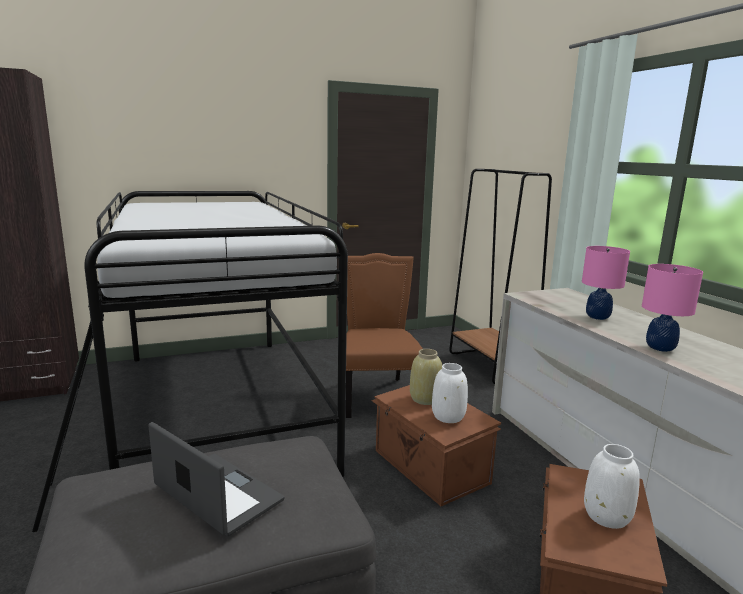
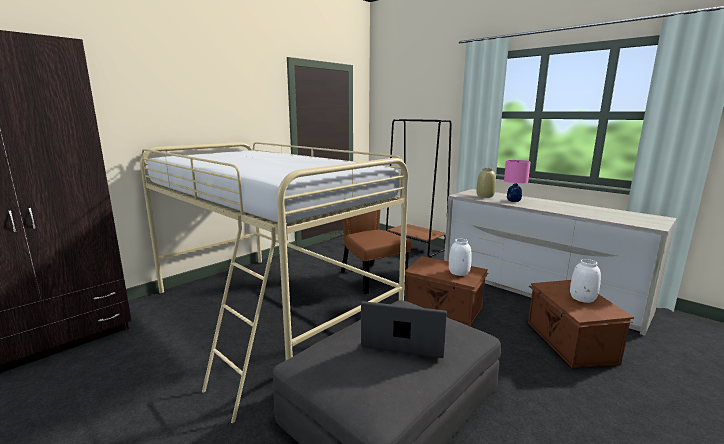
camera: 25 degrees left, 0 degrees up
(214, 409) = (270, 310): black bed -> beige bed
(425, 399) = (435, 266): beige vase -> beige vase (485, 196)
(661, 348) = (563, 210): pink table lamp -> none

